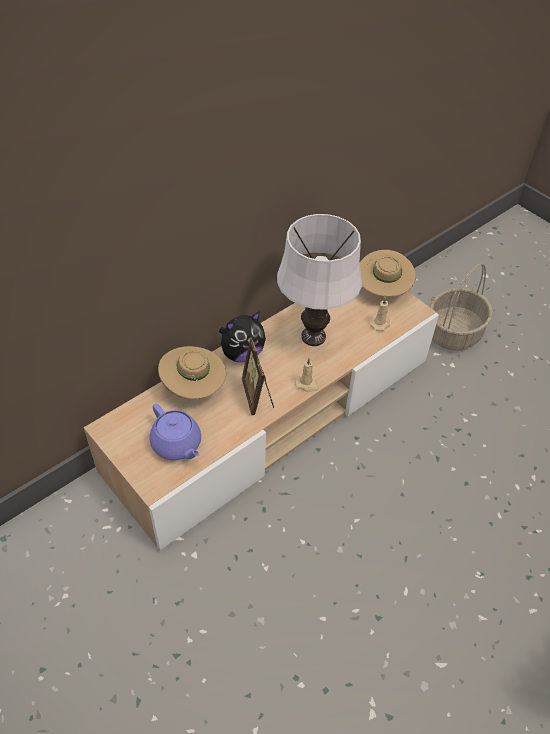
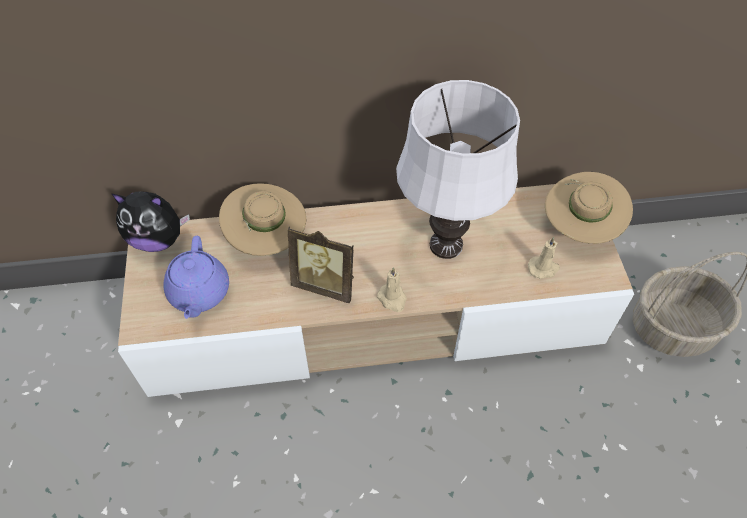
camera: 35 degrees right, 5 degrees up
(242, 354) = (348, 225): plush toy -> plush toy (158, 239)
(258, 396) = (326, 284): picture frame -> picture frame turned 90 degrees counterclockwise

